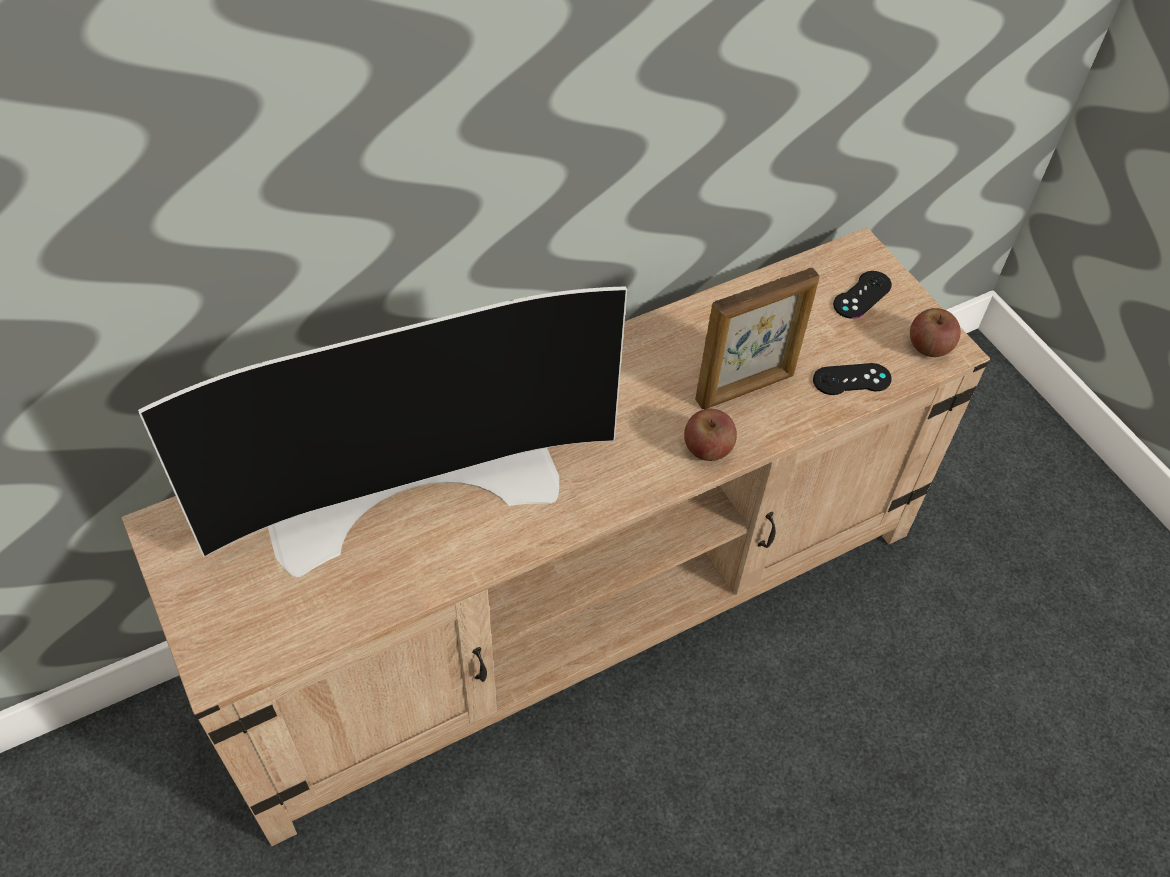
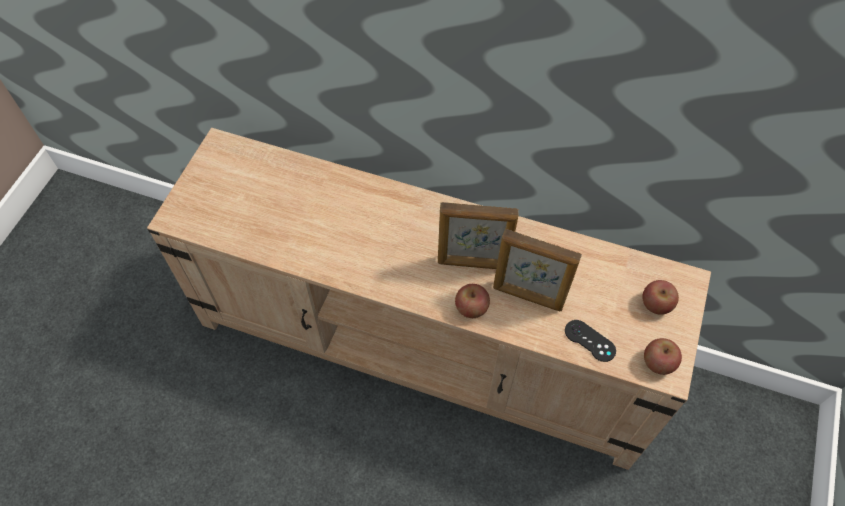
camera: 50 degrees right, 5 degrees up
(413, 485) = (326, 209): television -> none
(652, 403) = (472, 263): none -> picture frame
(862, 295) = (656, 304): black game controller -> apple

